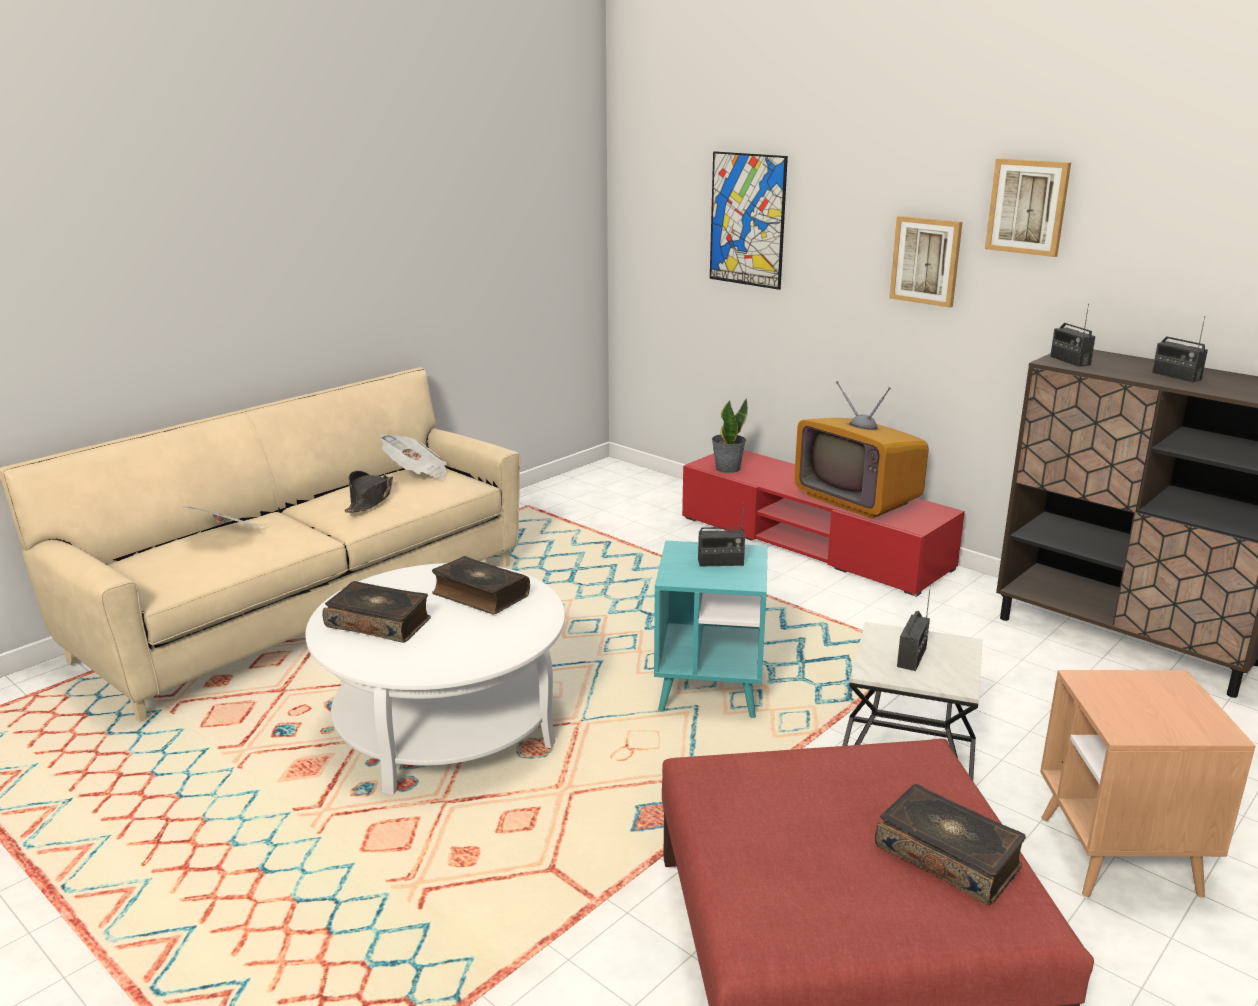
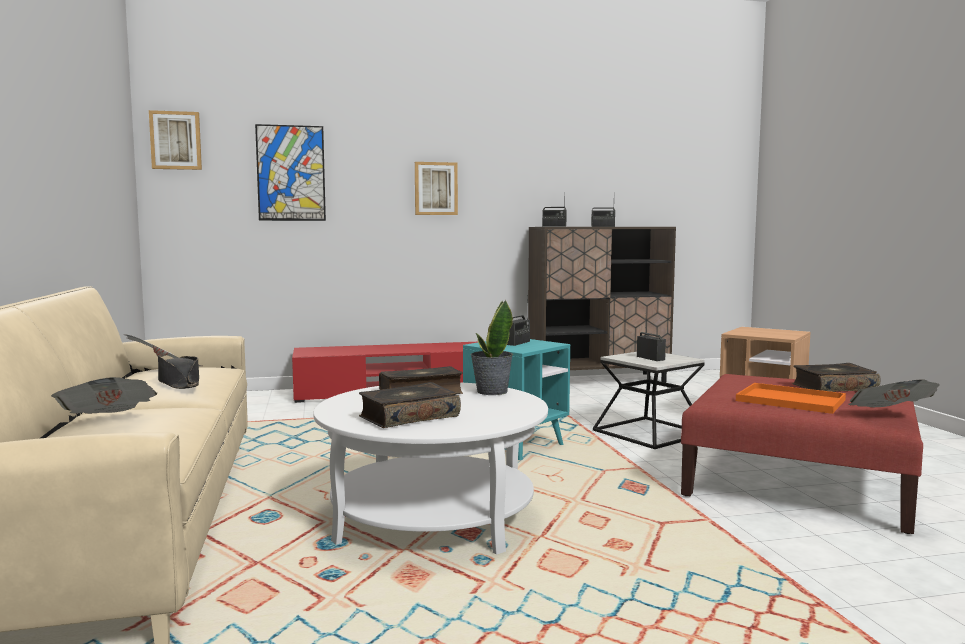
camera: 55 degrees left, 15 degrees down
(727, 468) = (324, 353): potted plant -> potted plant (491, 392)
(783, 826) = (788, 400): none -> orange tray
(784, 937) = (890, 416): none -> newspaper
(857, 499) = (429, 347): television -> none
(1028, 207) = (494, 151): picture -> picture (176, 140)

